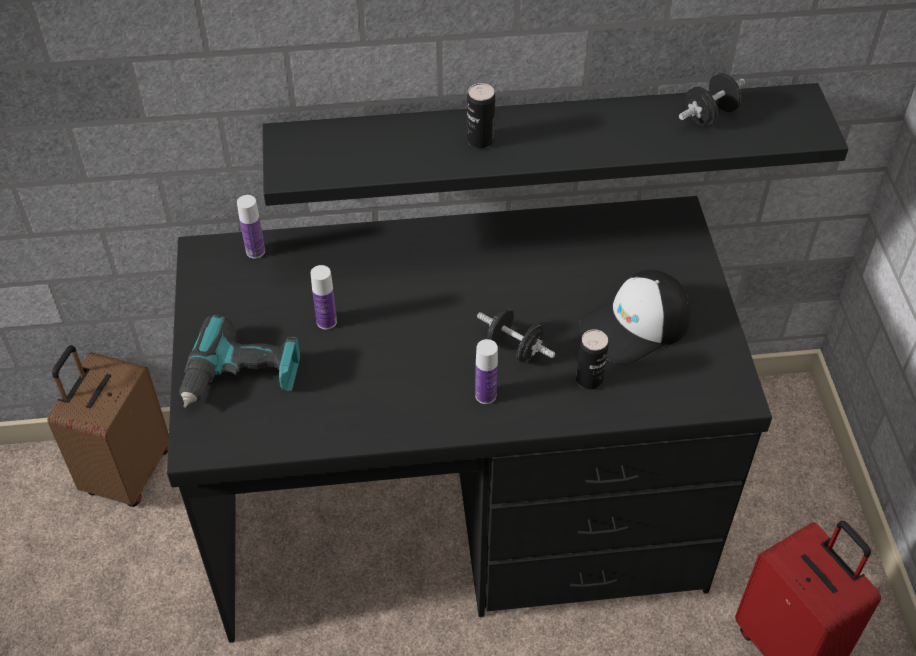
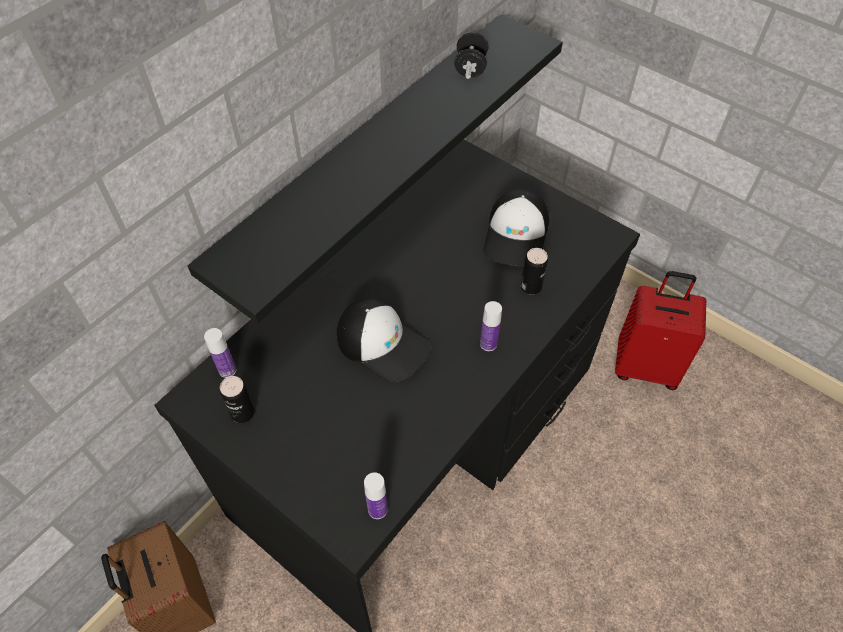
camera: 45 degrees left, 5 degrees up
(242, 377) = (325, 463): power drill -> none
(326, 321) = (336, 378): bottle -> bottle (377, 509)
(397, 324) = (383, 343): none -> cap
(480, 140) = (358, 173): can -> can (242, 413)
(514, 348) = (469, 302): black dumbbell -> none

